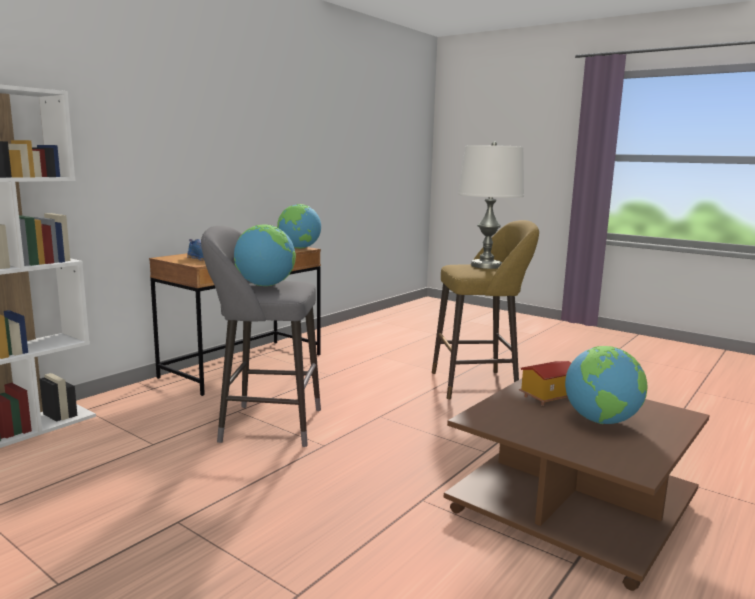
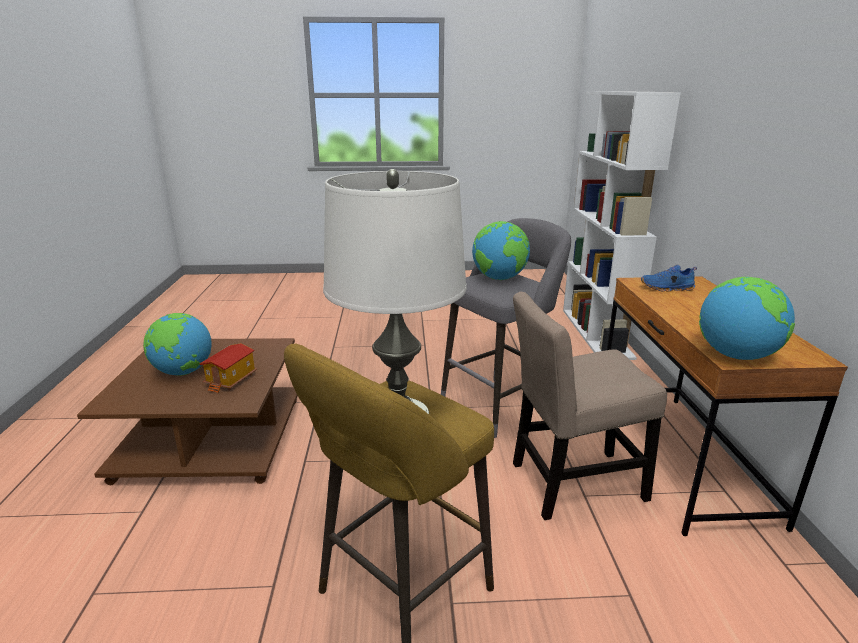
camera: 140 degrees right, 10 degrees up
(325, 379) = (571, 483): none -> beige chair

